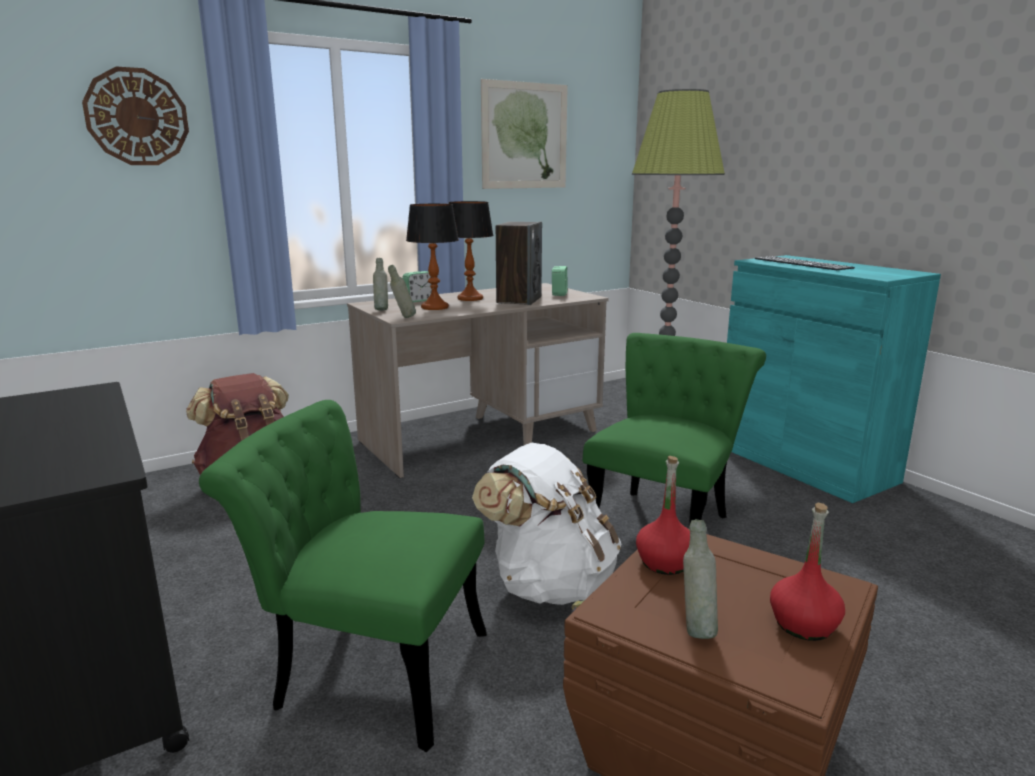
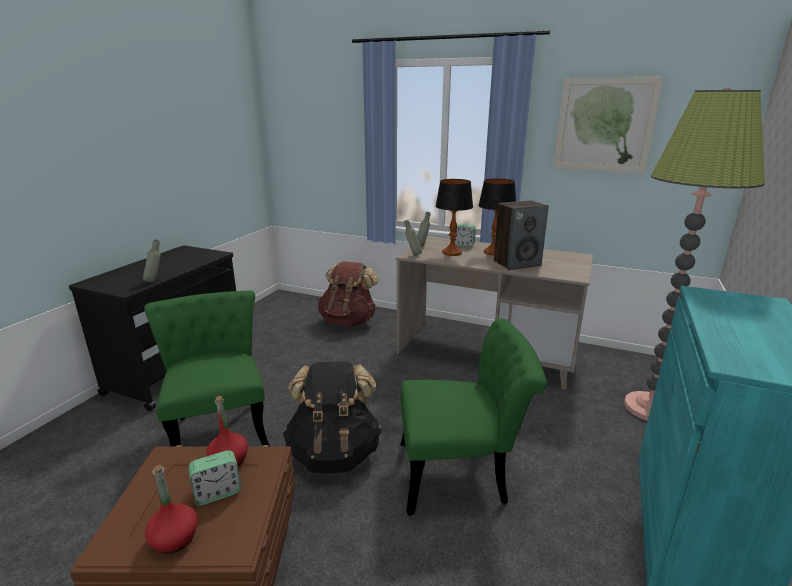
camera: 55 degrees right, 5 degrees up
(137, 117) = (338, 115): wall clock -> none
(549, 584) = (334, 453): white backpack -> black backpack
(559, 294) = (563, 267): alarm clock -> alarm clock (217, 492)
(696, 629) = (155, 493): grey bottle -> grey bottle (155, 281)
(802, 263) = (735, 314): keyboard -> none

